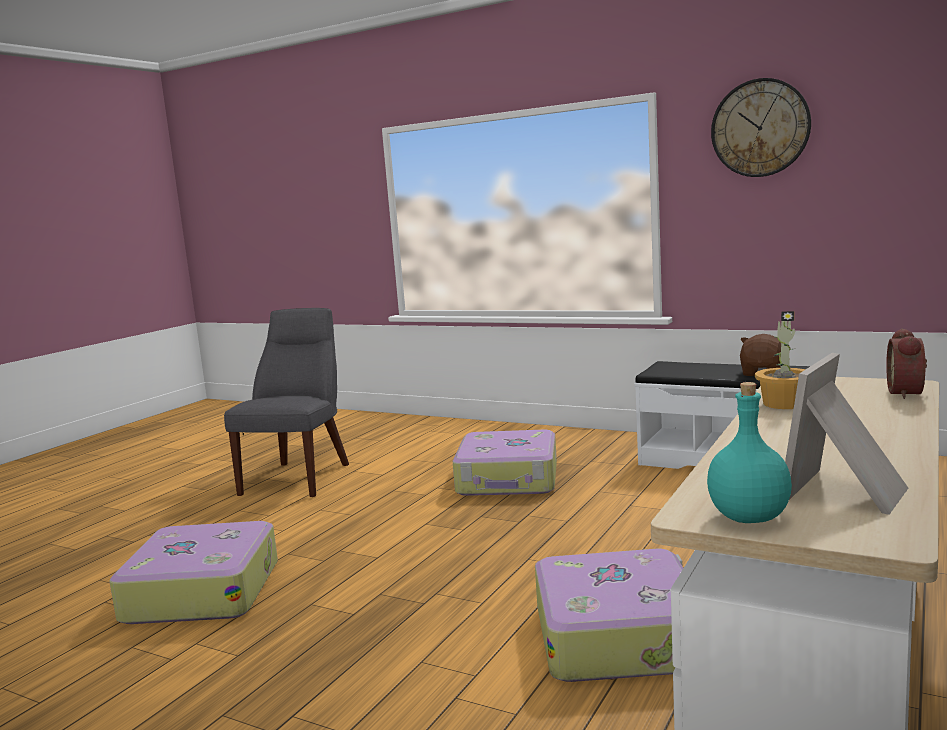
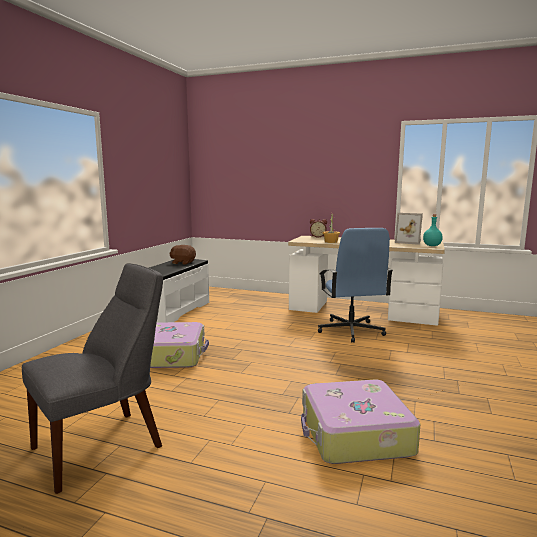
camera: 100 degrees left, 0 degrees up
(299, 477) = (103, 445): grey chair -> grey chair turned 135 degrees clockwise
(620, 636) = (350, 331): suitcase -> blue office chair
(760, 128) = (138, 145): wall clock -> none

